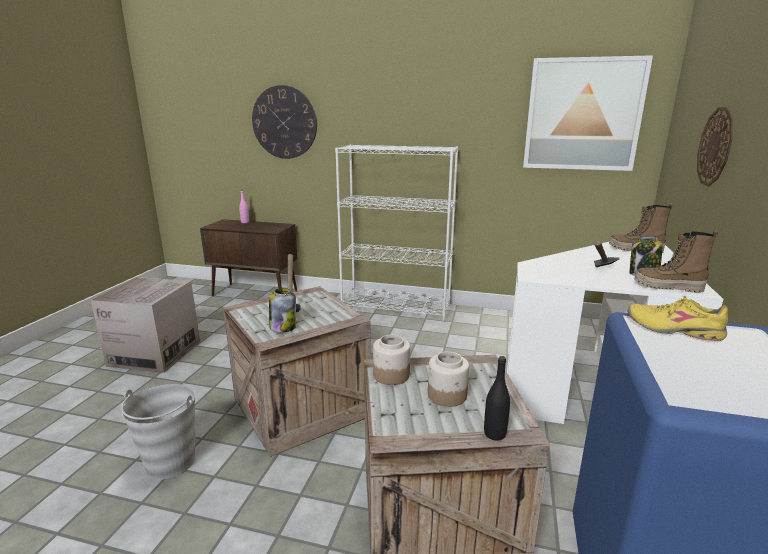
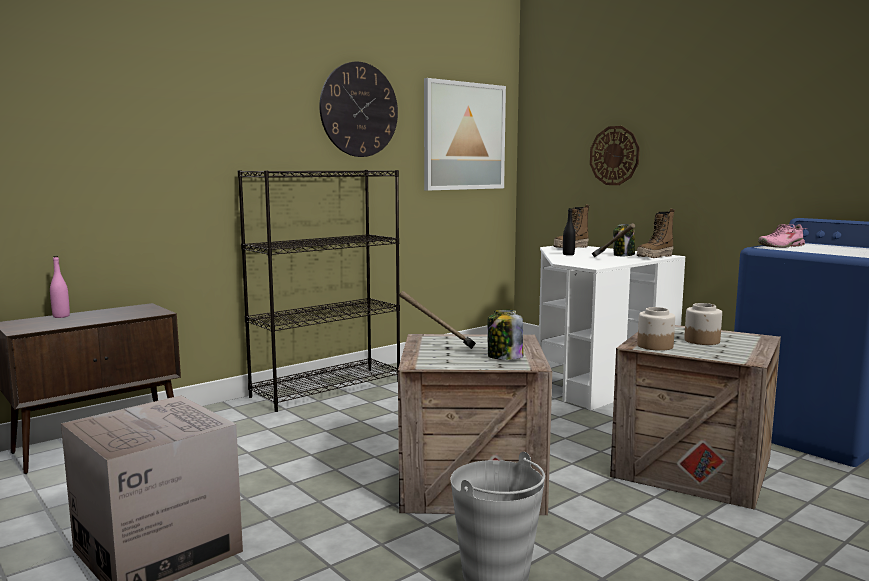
camera: 55 degrees left, 10 degrees down
(284, 122) = (127, 138): wall clock -> wall clock (359, 110)
(396, 307) = (327, 388): white bookcase -> black bookcase
(494, 434) = (762, 342): black bottle -> black bottle (568, 254)
(673, 329) = (781, 246): yellow shoe -> pink shoe

